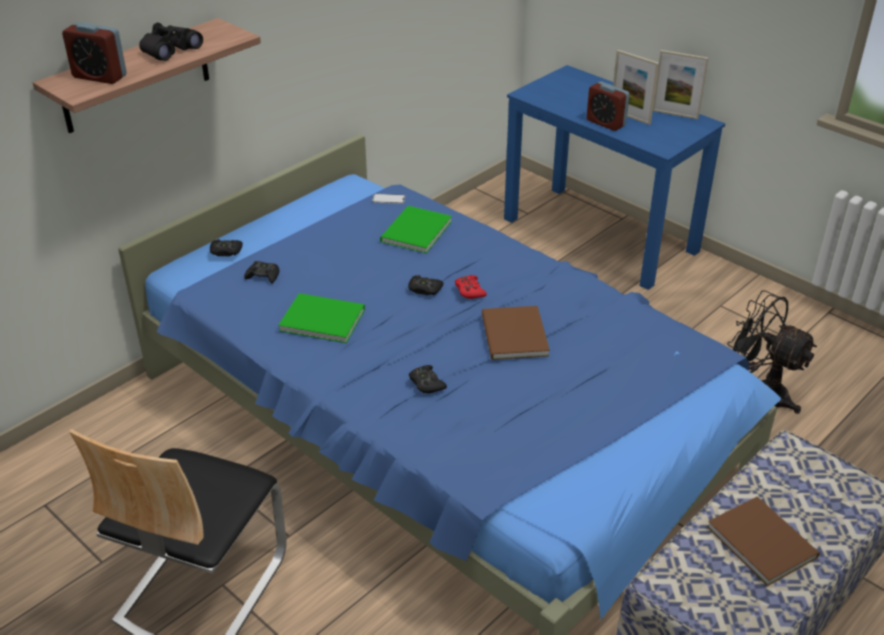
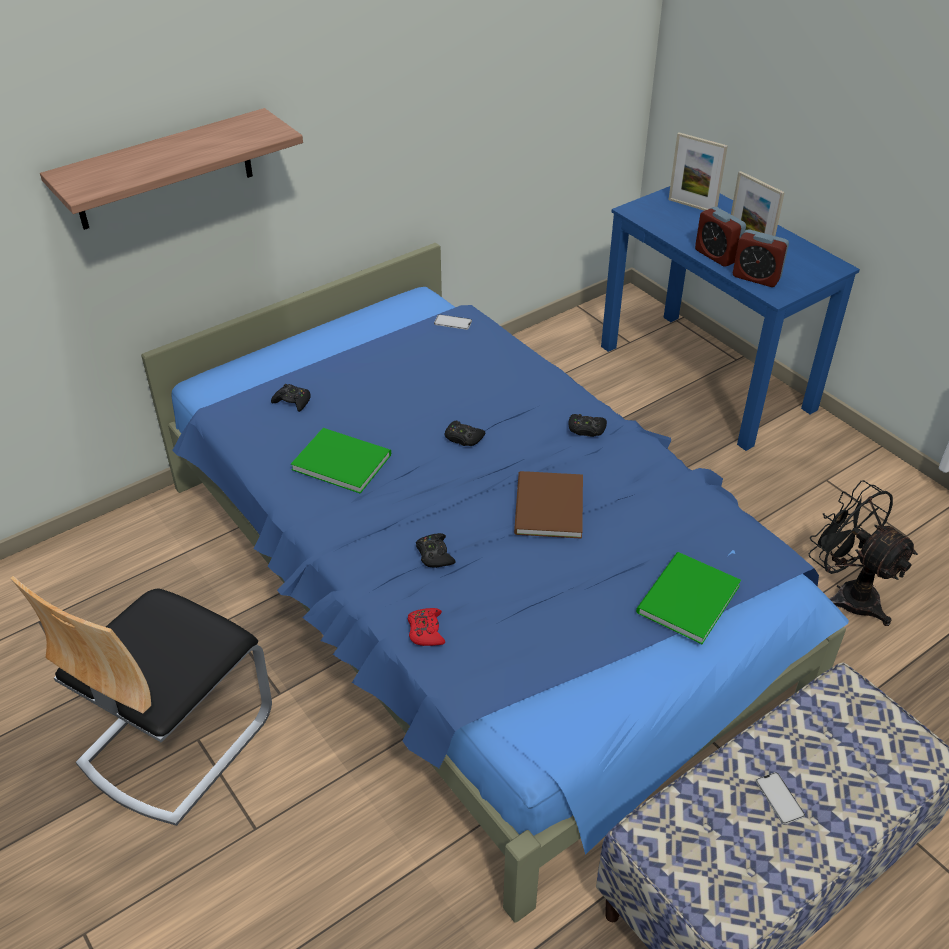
camera: 10 degrees right, 5 degrees up
(99, 76) = (112, 172): alarm clock -> alarm clock (756, 277)
(169, 50) = (197, 145): black binoculars -> none
(226, 251) = (261, 367): black game controller -> black game controller (586, 429)
(414, 232) = (470, 366): green book -> green book (684, 600)
(469, 291) = (513, 446): red game controller -> red game controller (426, 631)
(675, 114) = (802, 252): picture frame -> picture frame (692, 206)
(761, 539) = (779, 798): brown book -> phone

